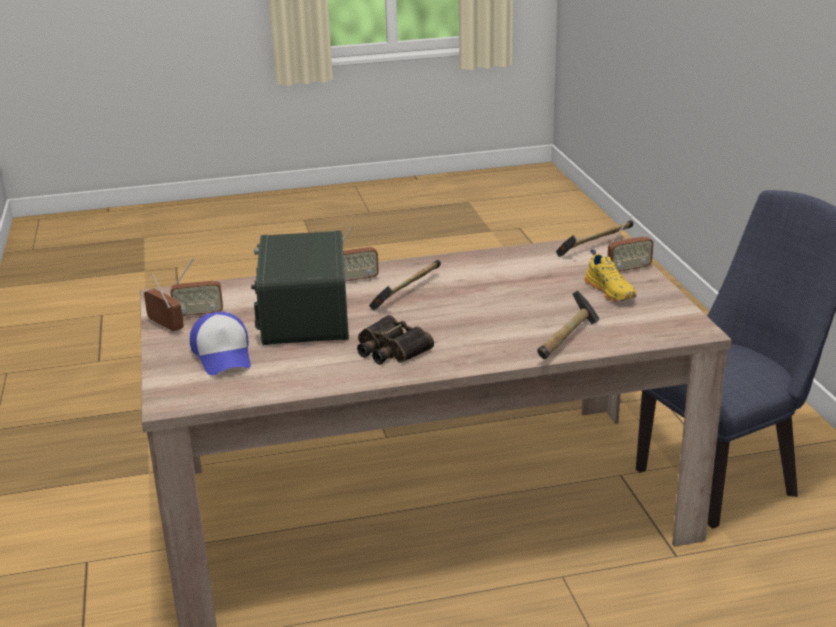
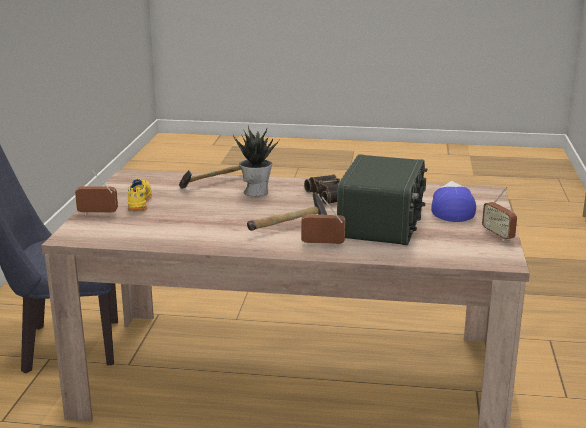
camera: 160 degrees left, 5 degrees down
(199, 314) = (469, 239): radio -> none
(494, 336) = (256, 191): none -> potted plant
(594, 247) = (88, 235): hammer -> none

